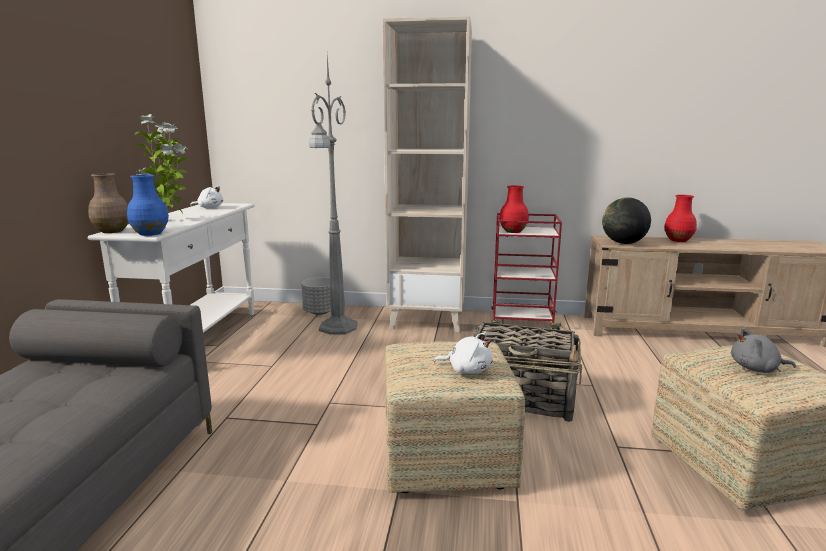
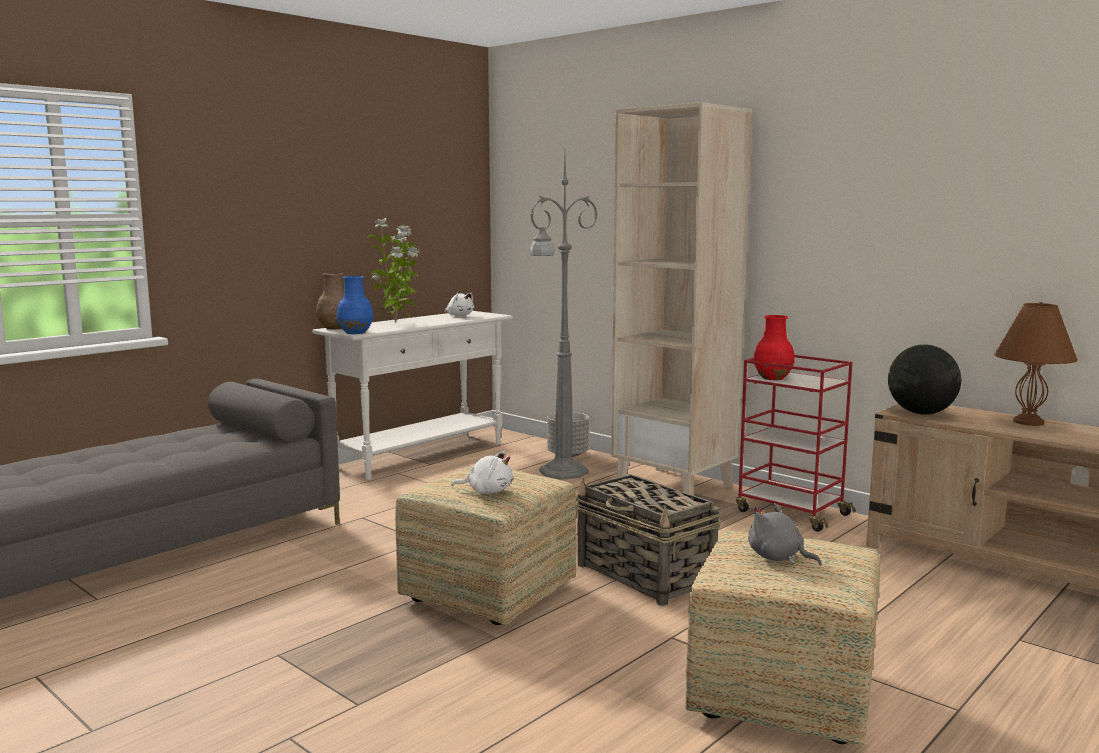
camera: 35 degrees right, 5 degrees down
(467, 370) = (487, 491): white plush toy -> white plush toy turned 45 degrees counterclockwise
(678, 240) = (1028, 422): red vase -> brown table lamp

